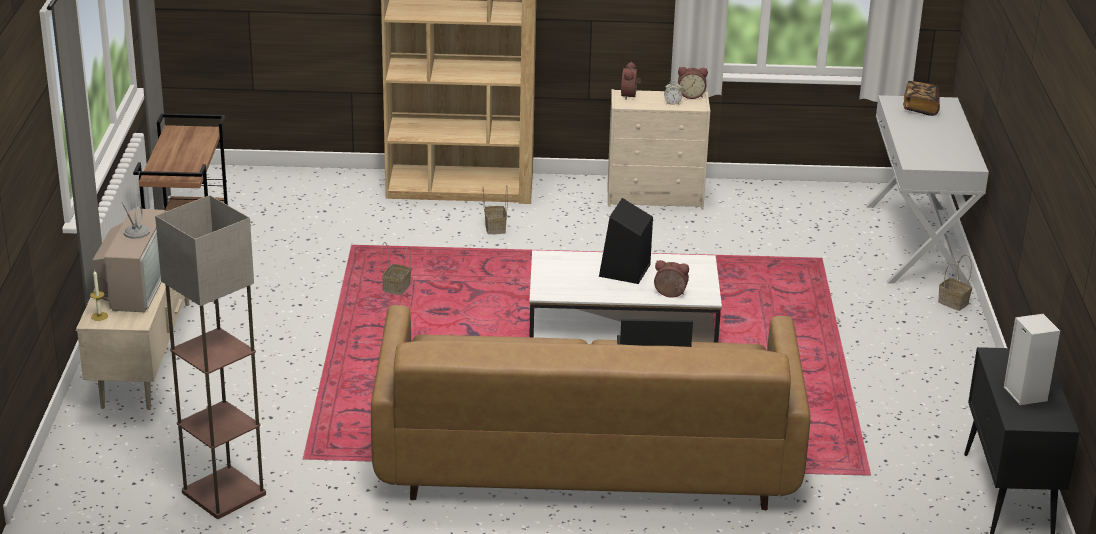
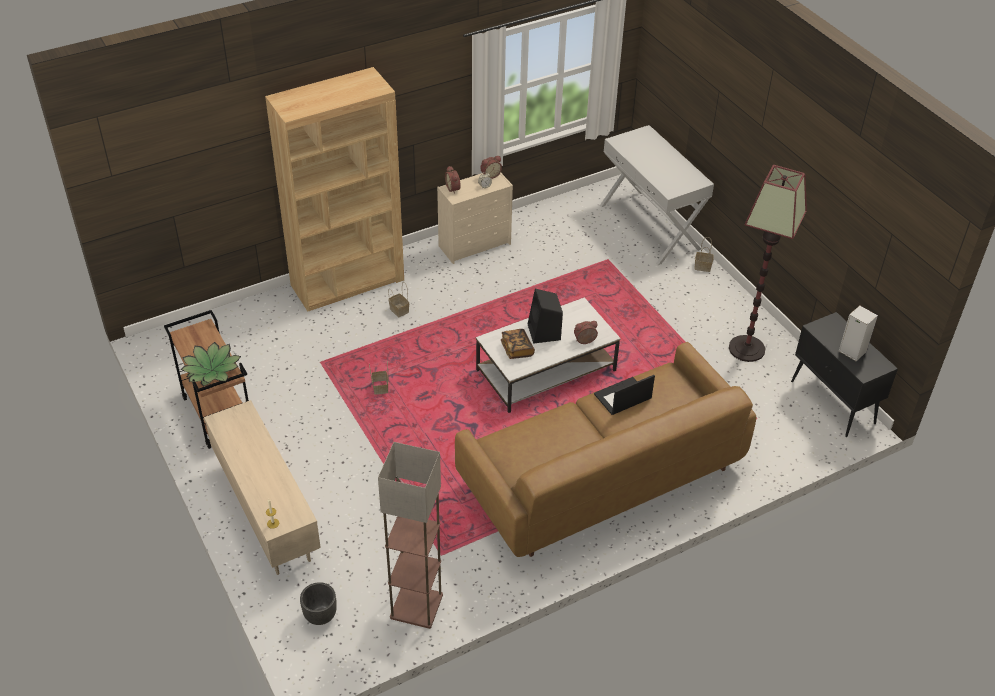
camera: 30 degrees left, 15 degrees up
(108, 461) = (321, 616): none -> black planter
(134, 285) = (271, 485): television -> none
(173, 166) = (212, 370): none -> potted plant
(920, 107) = (636, 141): book -> book (517, 349)
(931, 402) = (747, 349): none -> floor lamp

